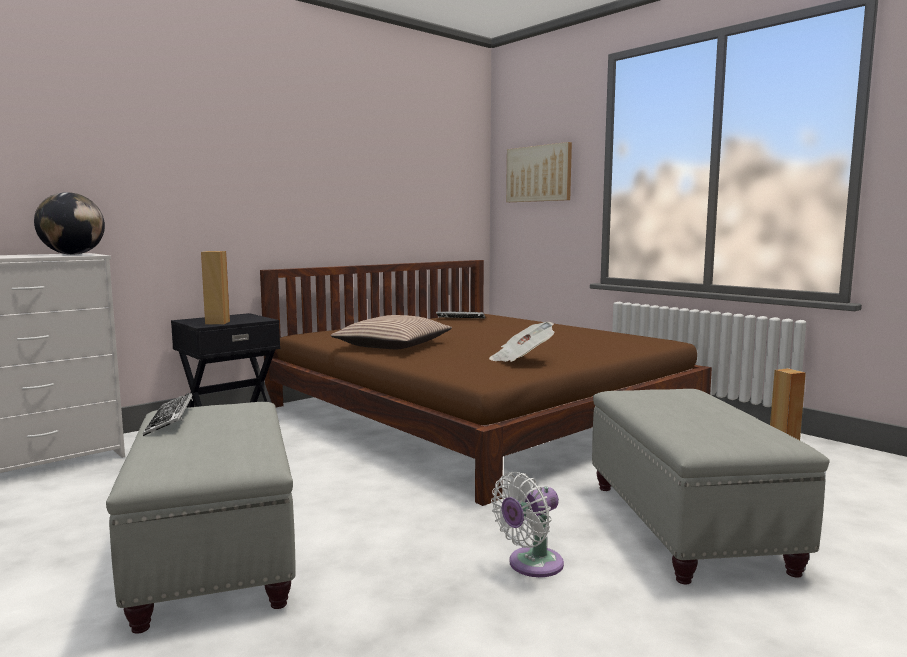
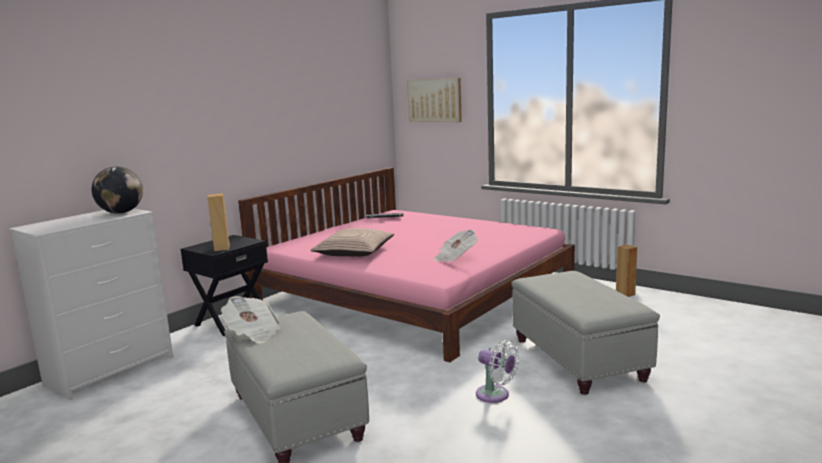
camera: 10 degrees left, 5 degrees up
(170, 420) = (253, 333): keyboard -> newspaper
(479, 413) = (414, 292): brown bed -> pink bed
(531, 565) = (495, 395): white fan -> white fan turned 90 degrees counterclockwise

